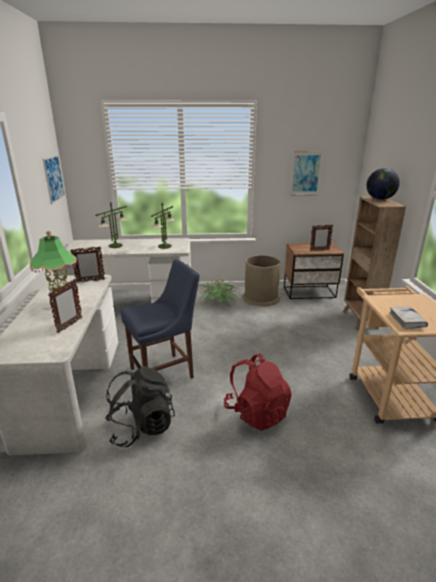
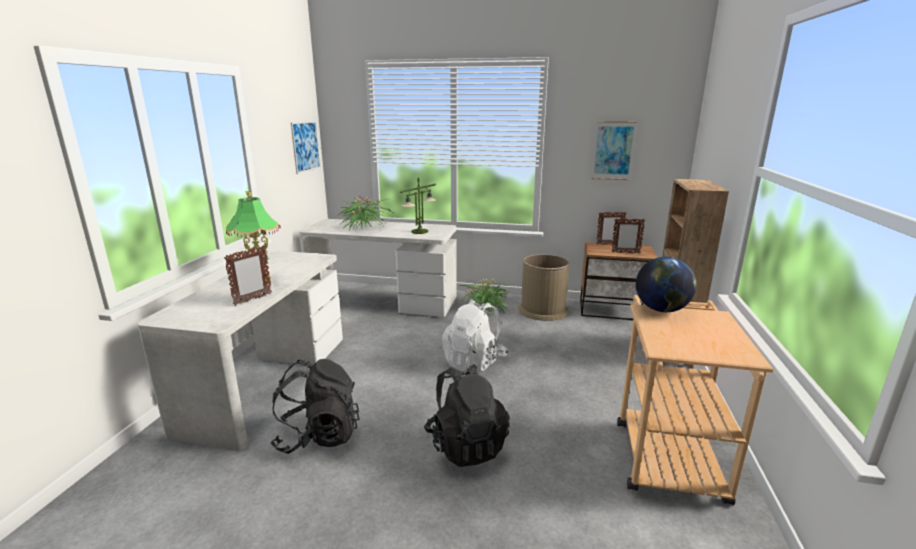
camera: 15 degrees right, 5 degrees down
(90, 281) = (309, 259): picture frame -> picture frame (609, 244)
(115, 246) = (364, 227): table lamp -> potted plant
(165, 372) = (378, 379): blue chair -> none
(231, 347) = (474, 362): none -> white backpack
(256, 413) = (466, 445): red backpack -> black backpack
(380, 199) = (699, 182): globe -> globe (661, 309)
(407, 321) = (673, 340): white book -> none

